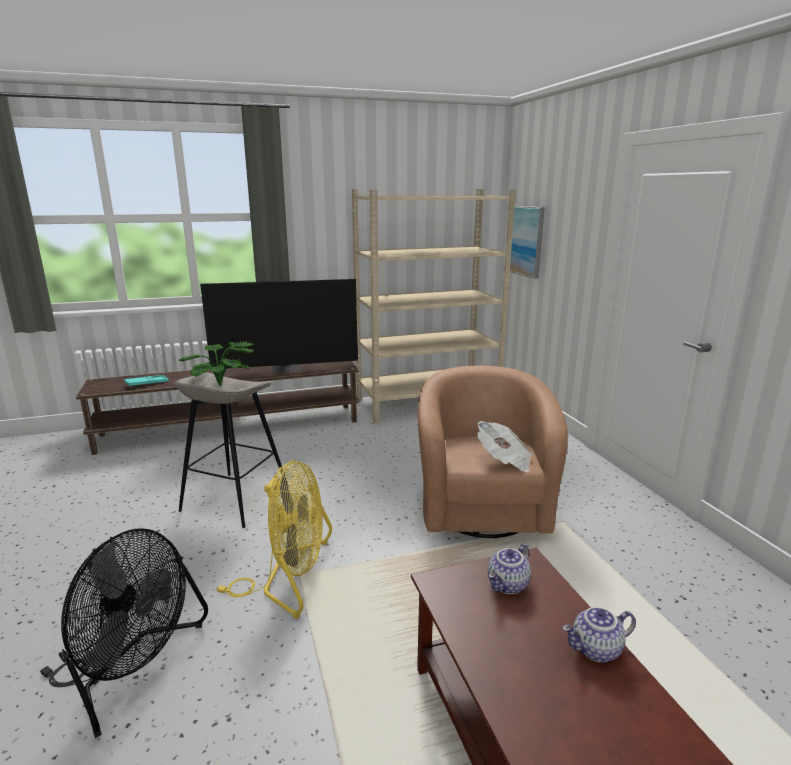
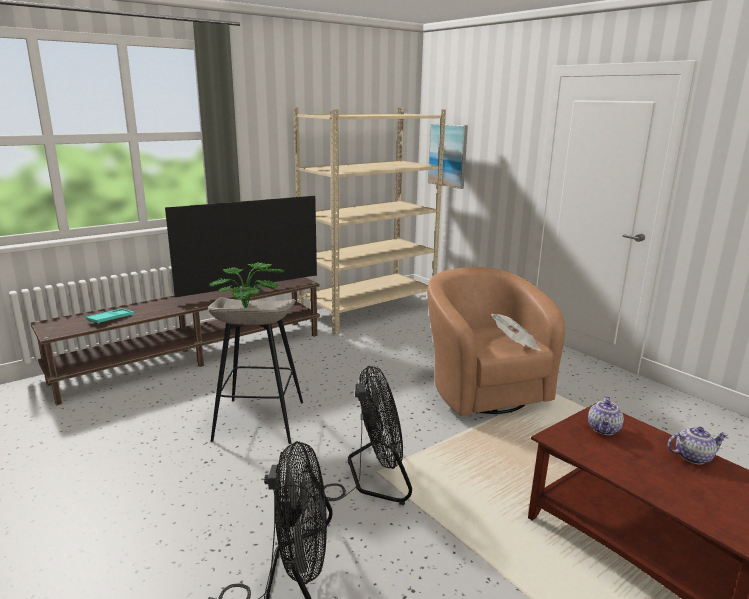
camera: 20 degrees left, 0 degrees up
(288, 578) = (369, 476): yellow fan -> black fan
(596, 650) = (693, 457): teapot -> teapot turned 150 degrees counterclockwise

